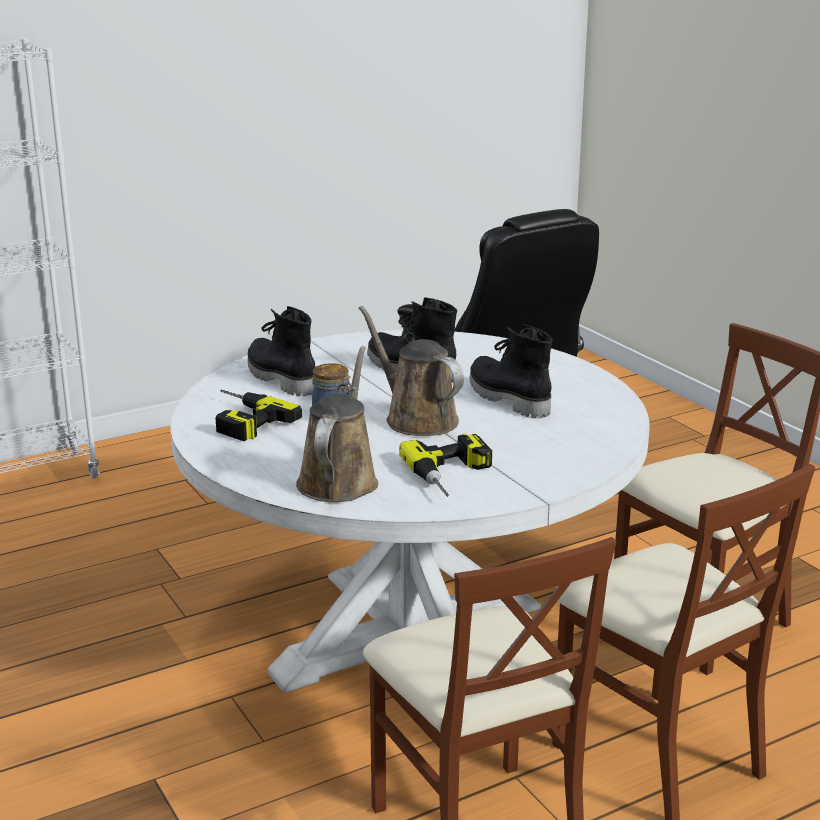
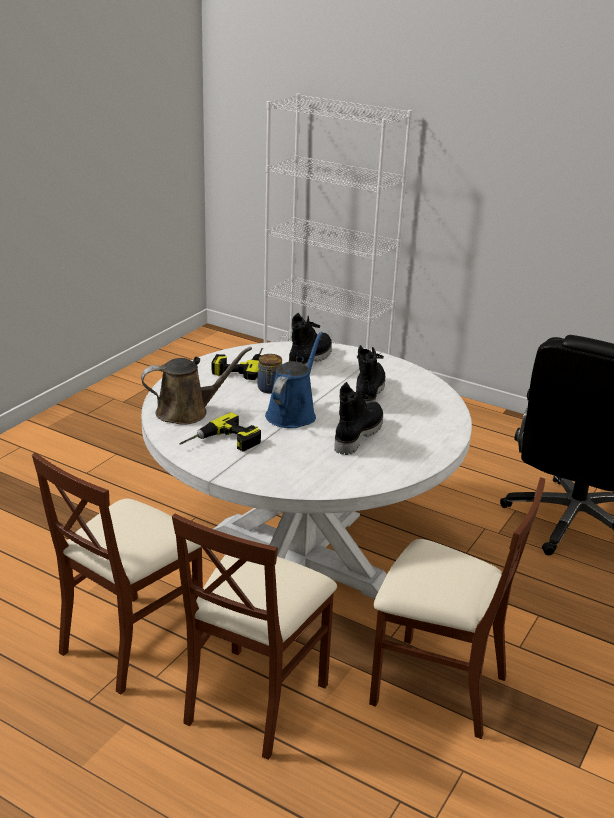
camera: 60 degrees right, 5 degrees up
(416, 419) = (293, 413): brown watering can -> blue watering can

